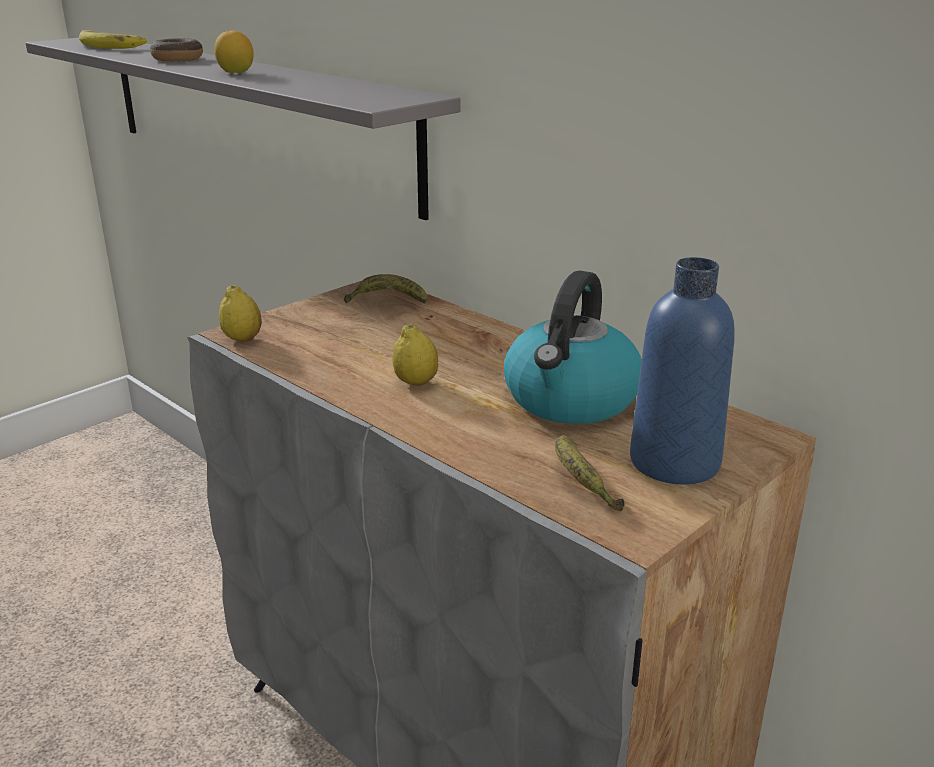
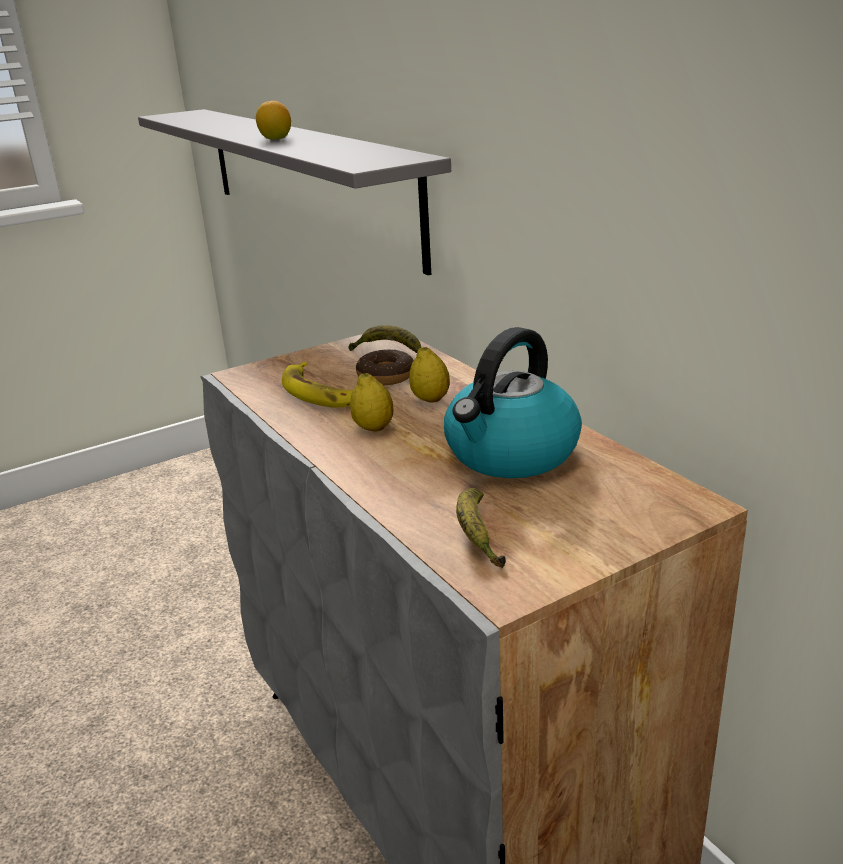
camera: 15 degrees right, 0 degrees up
(111, 46) = (200, 118): banana -> banana (321, 393)
(177, 59) = (241, 128): donut -> donut (386, 376)
(242, 339) = (244, 380): lemon -> lemon (430, 399)
(674, 462) = (582, 523): blue bottle -> none

